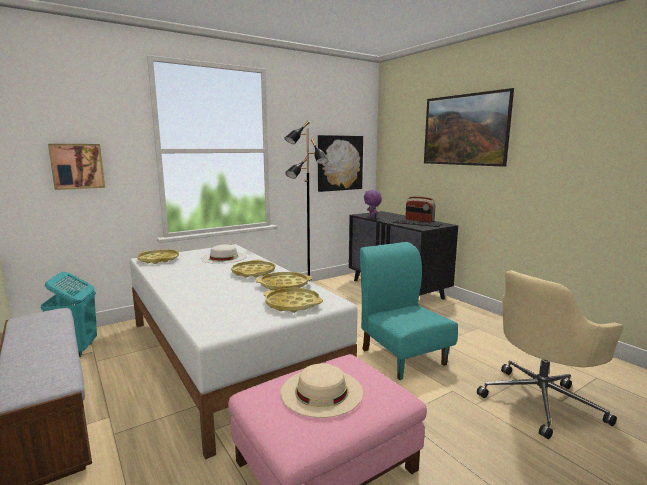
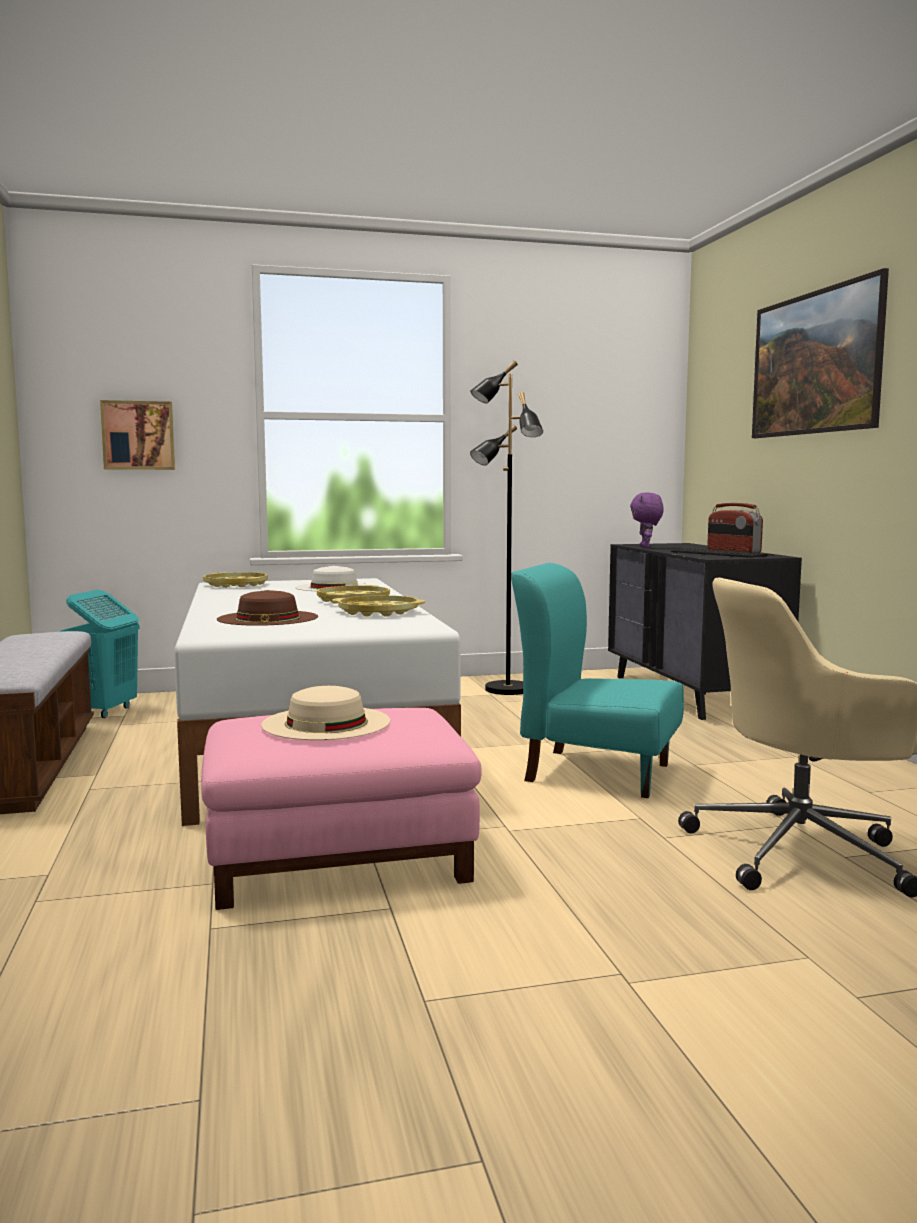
camera: 20 degrees right, 5 degrees down
(225, 301) = (268, 618): none -> brown hat
(292, 304) = (359, 626): yellow tray -> none
(339, 163) = (599, 445): picture -> none
(403, 356) = (597, 772): turquoise chair -> turquoise chair turned 60 degrees counterclockwise

